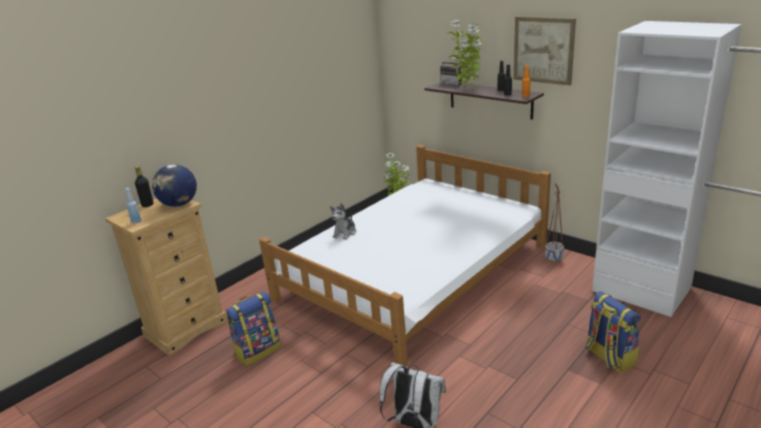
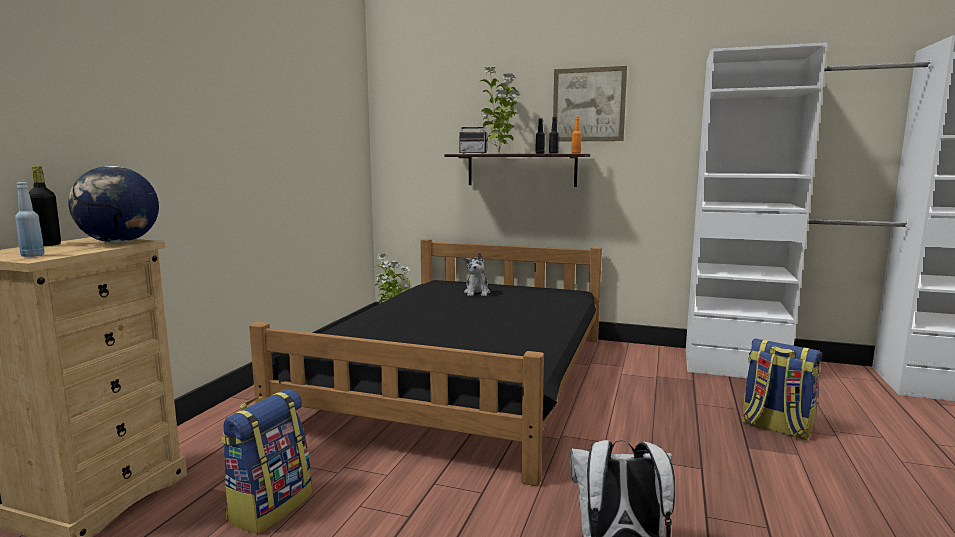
camera: 25 degrees left, 15 degrees down
(345, 233) = (370, 324): plush toy -> plush toy (477, 293)
(414, 272) = (463, 379): white bed -> black bed
(553, 259) = (618, 351): planter -> none

